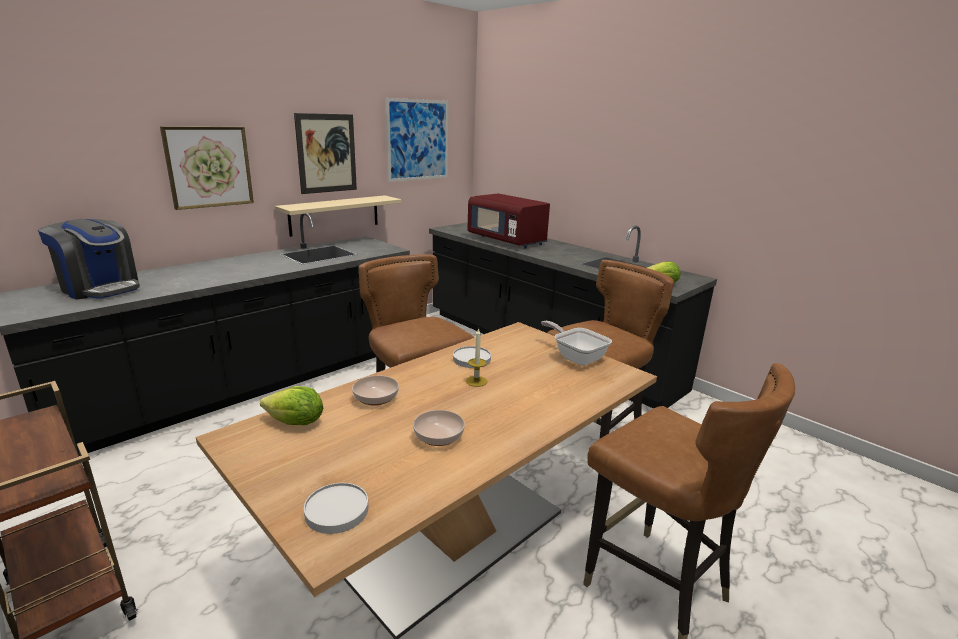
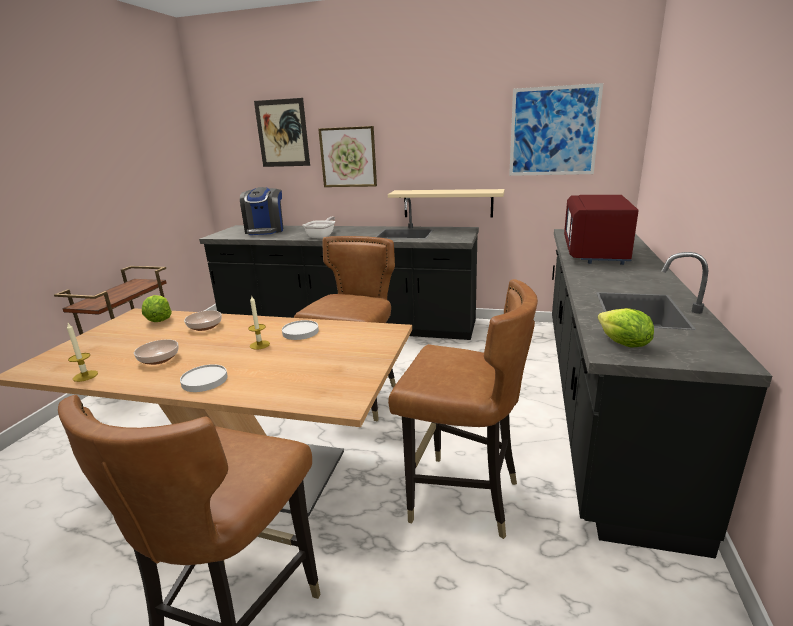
camera: 60 degrees right, 0 degrees up
(326, 153) = (444, 146): picture -> picture (282, 133)
(336, 511) = (61, 360): white plate -> white plate (204, 380)
(425, 491) = (85, 376): none -> candle
(576, 357) = (357, 367): frying pan -> frying pan (322, 236)

